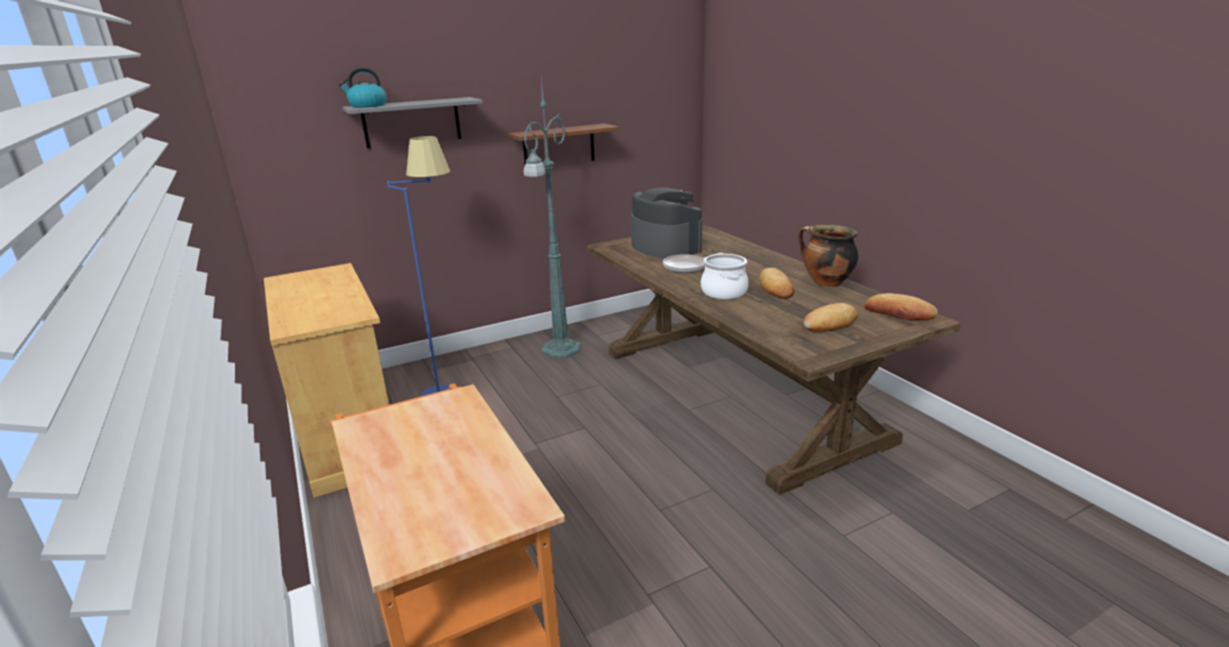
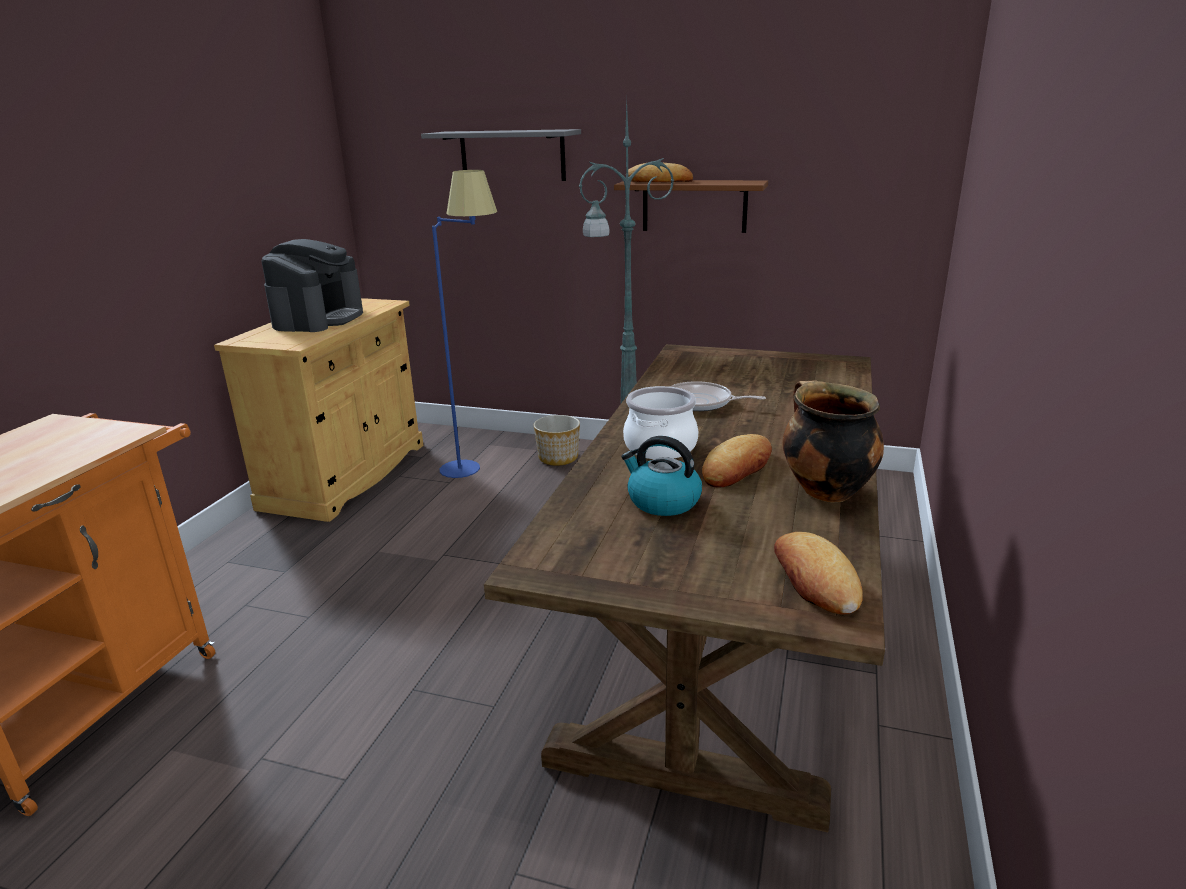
camera: 45 degrees right, 0 degrees up
(367, 106) = (454, 131): kettle -> kettle (662, 501)
(498, 359) = (558, 458): none -> planter
(665, 247) = (741, 371): coffee machine -> coffee machine (319, 318)
(830, 323) = (676, 543): bread -> bread (659, 181)

